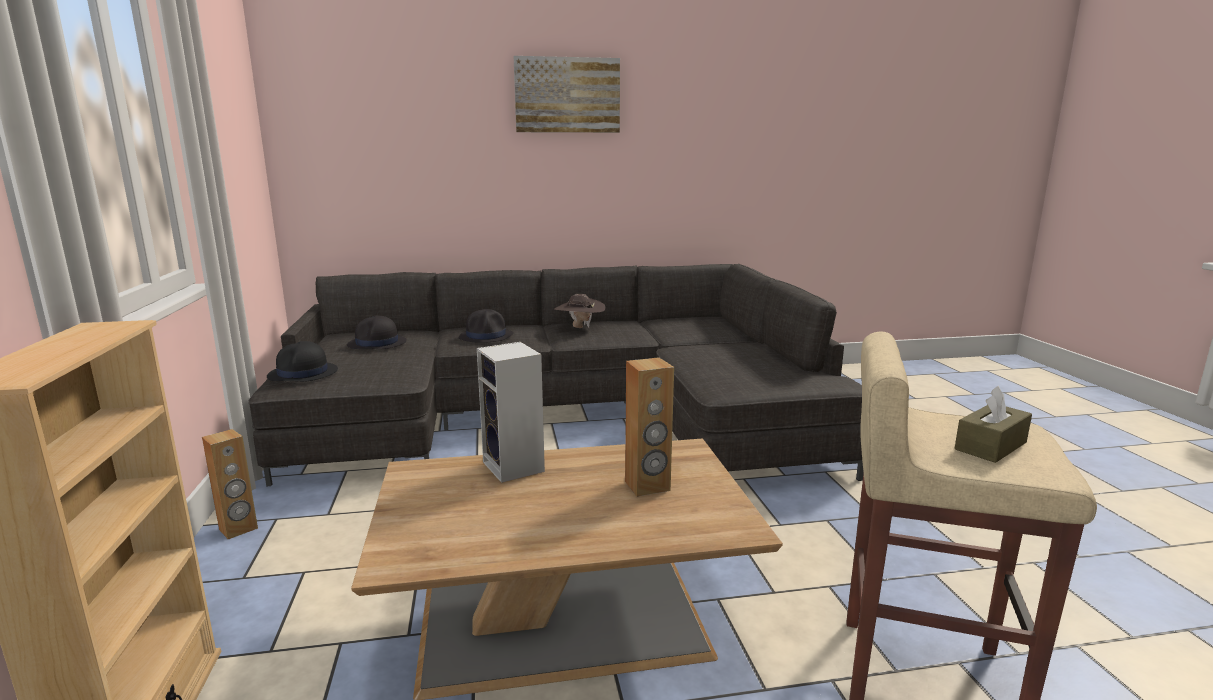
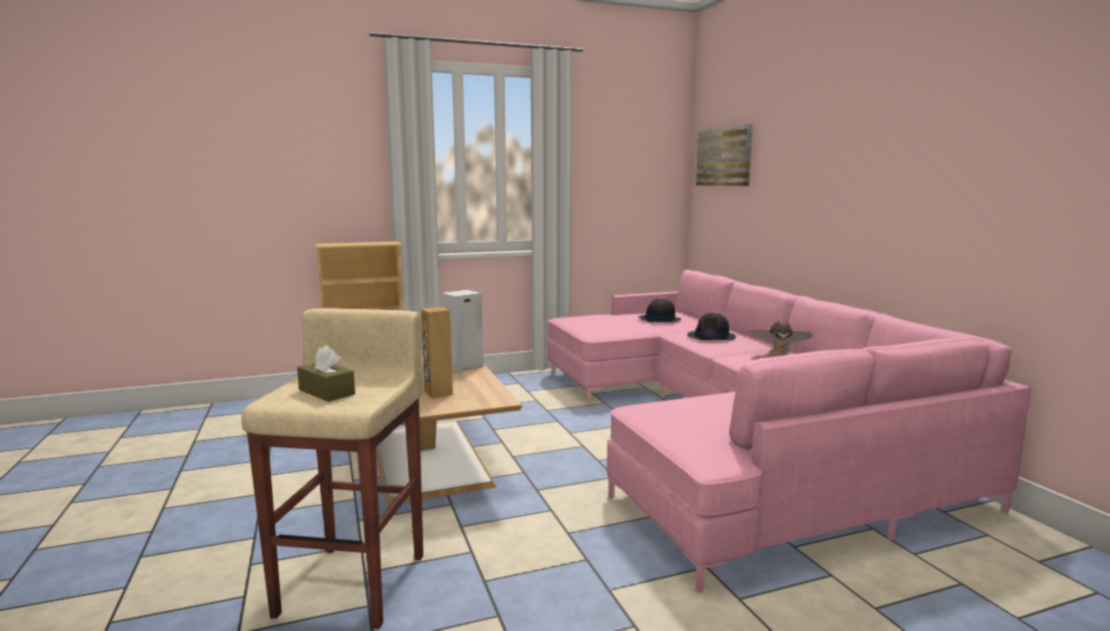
camera: 80 degrees right, 5 degrees down
(238, 529) = (506, 378): brown speaker -> none
(303, 374) = (585, 317): black hat -> none
(567, 95) = (857, 119): picture -> picture (724, 156)
(567, 418) = (726, 431): grey sofa -> pink sofa

